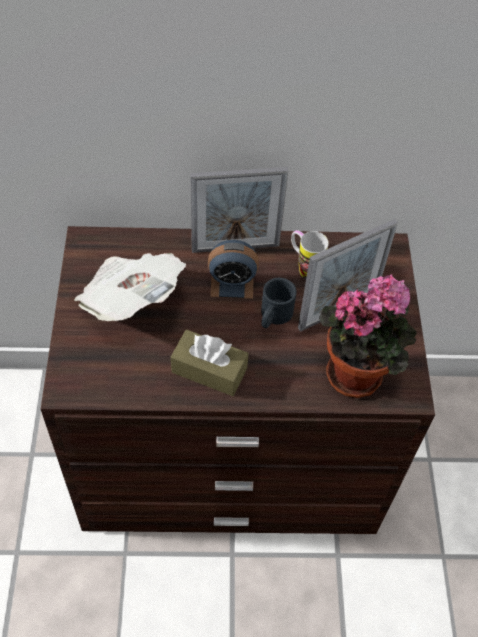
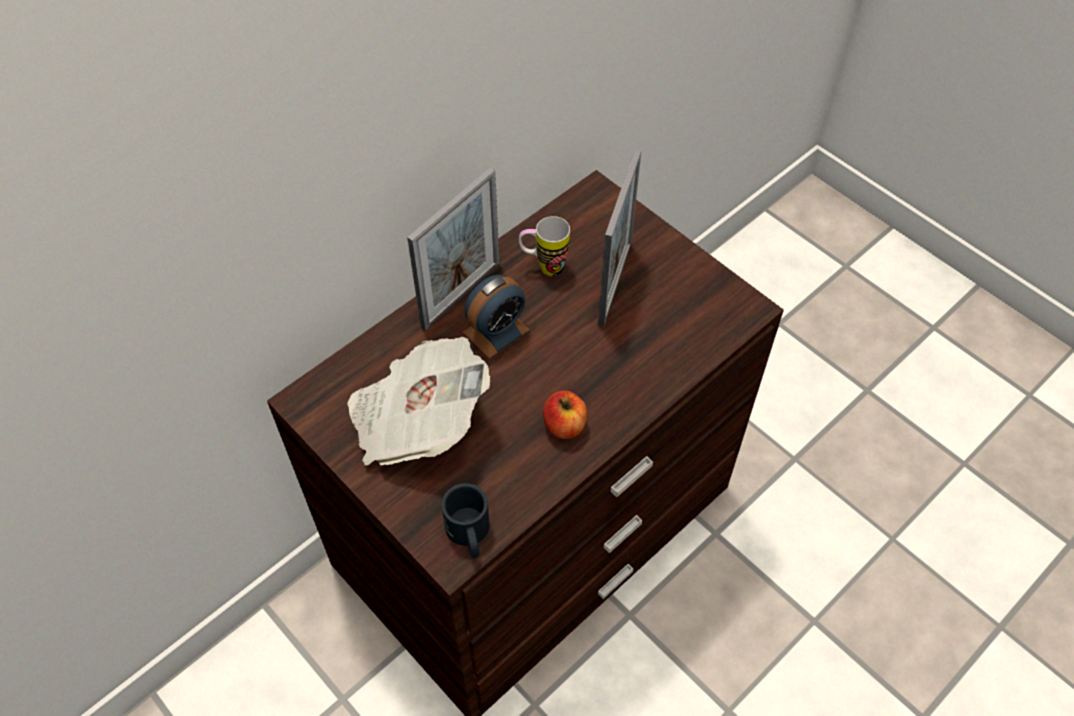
camera: 40 degrees left, 0 degrees up
(209, 370) = (564, 425): brown tissue box -> apple
(273, 316) = (566, 331): black mug -> black mug (469, 535)
(358, 372) = (689, 323): potted plant -> none

